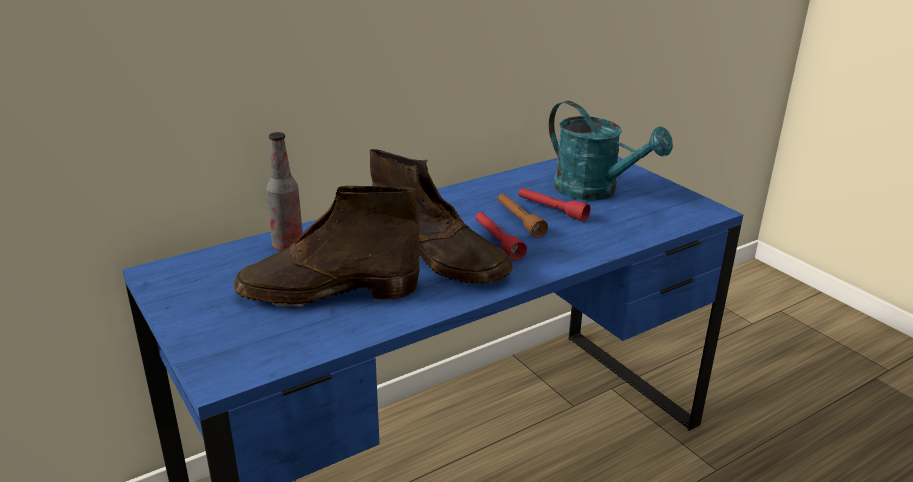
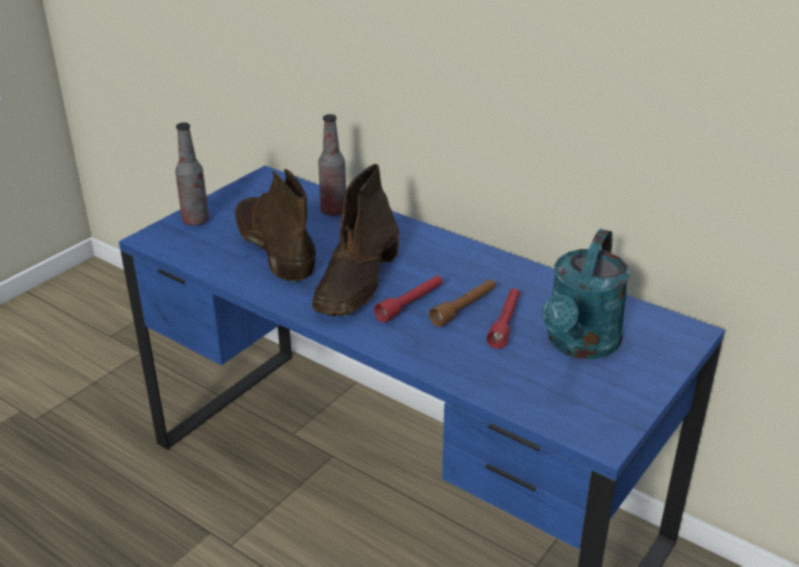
camera: 70 degrees right, 5 degrees up
(211, 336) = (195, 220): none -> bottle

